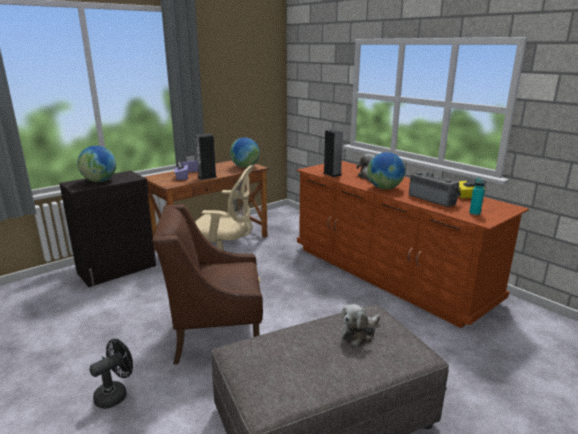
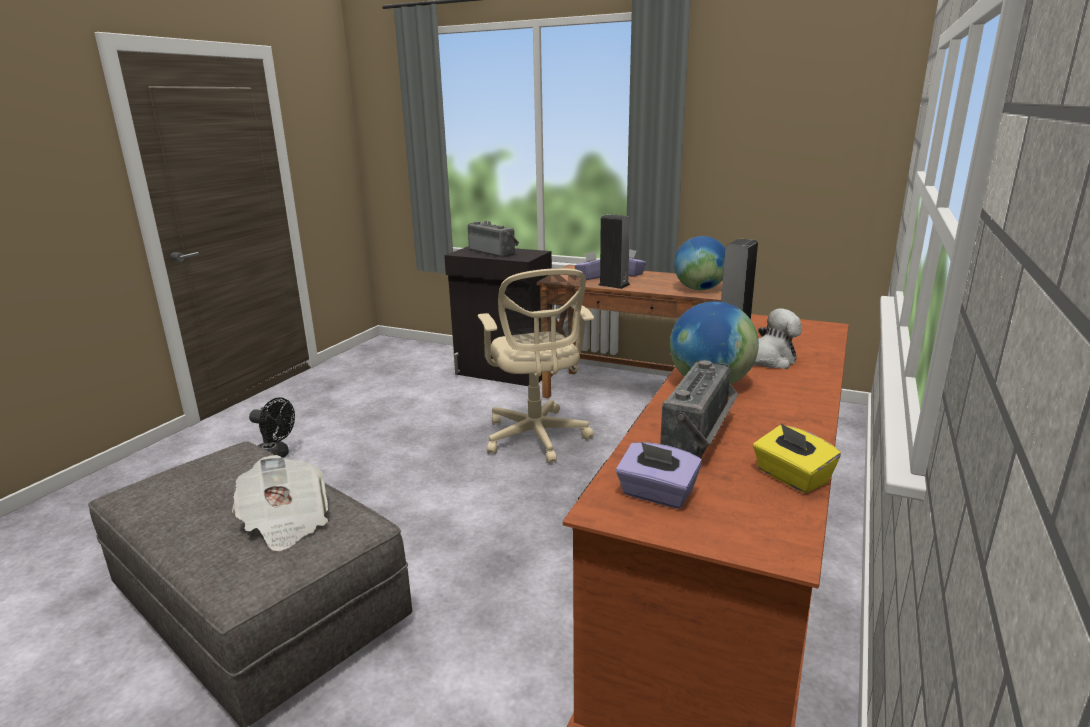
camera: 65 degrees right, 0 degrees up
(100, 181) = (494, 252): globe -> radio
(216, 332) = (408, 472): brown armchair -> none
(360, 333) = (285, 523): plush toy -> newspaper
(474, 213) = (656, 494): turquoise bottle -> purple tissue box

